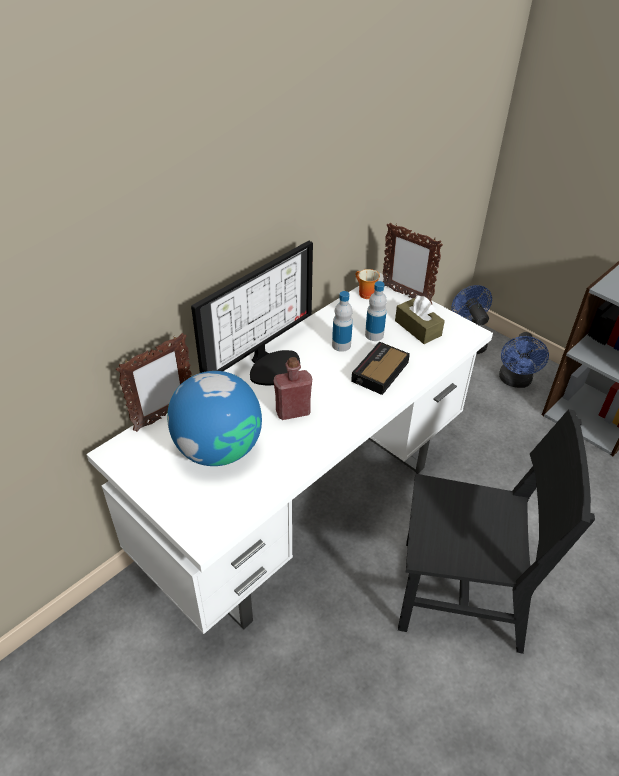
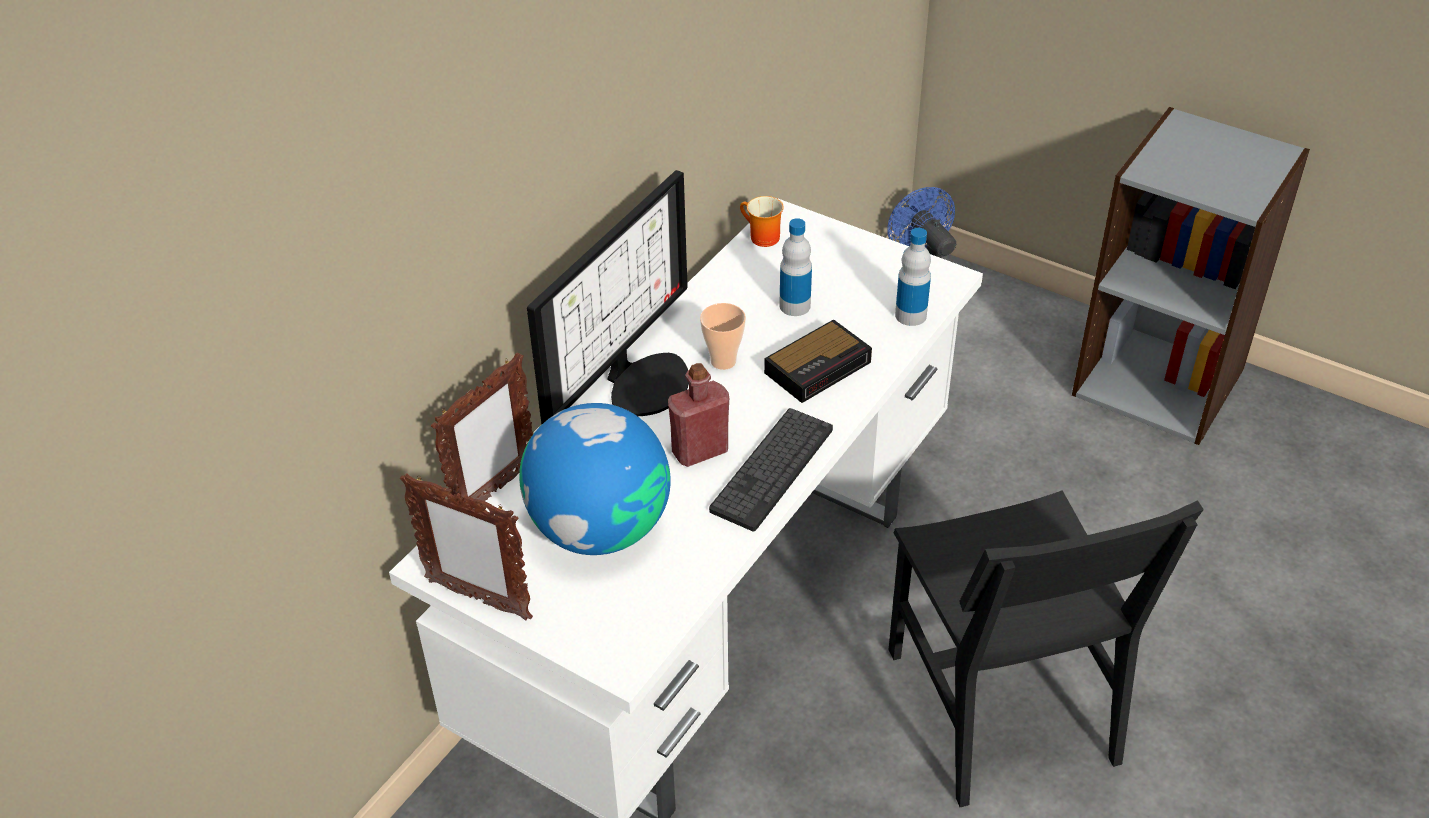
camera: 10 degrees left, 0 degrees up
(322, 360) = (723, 361): none -> cup
(333, 430) = (772, 469): none -> keyboard
(341, 345) = (746, 331): bottle -> bottle (910, 315)
(379, 372) = (819, 366): alarm clock -> alarm clock turned 150 degrees counterclockwise
(406, 295) = (828, 230): picture frame -> picture frame (478, 599)
(418, 328) = (862, 284): brown tissue box -> none
(461, 594) = (1000, 705): black chair -> black chair turned 75 degrees clockwise
(515, 381) = (1017, 345): blue fan -> none

